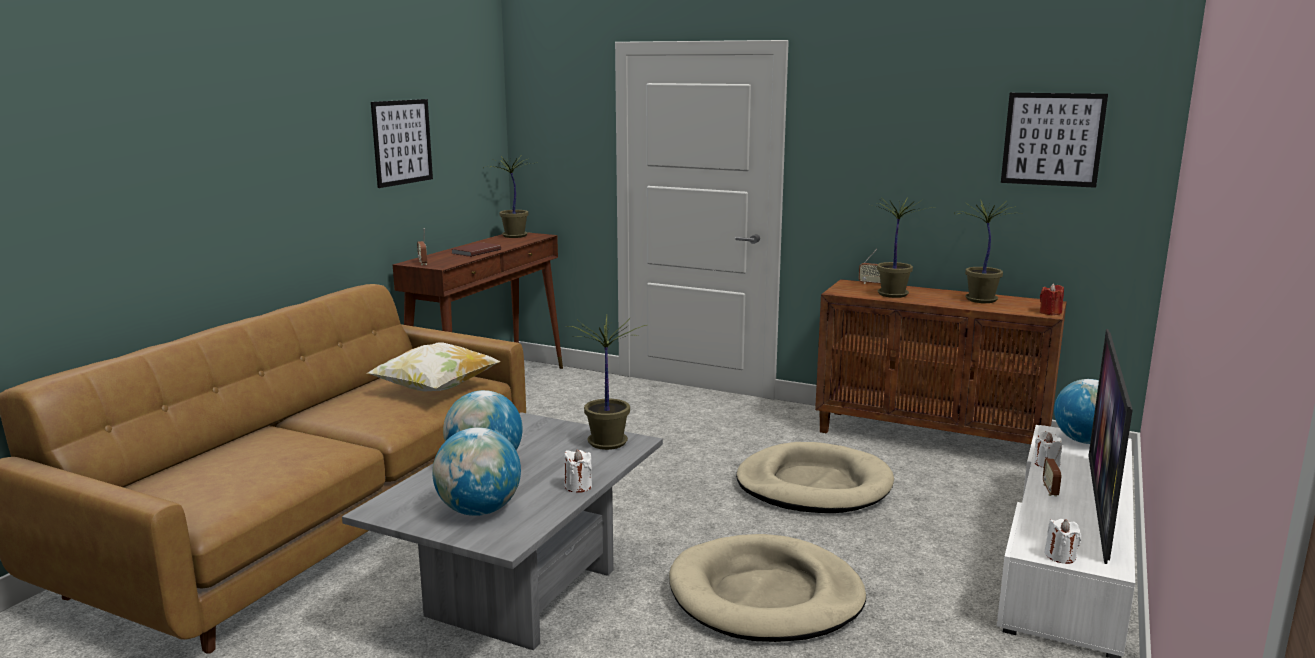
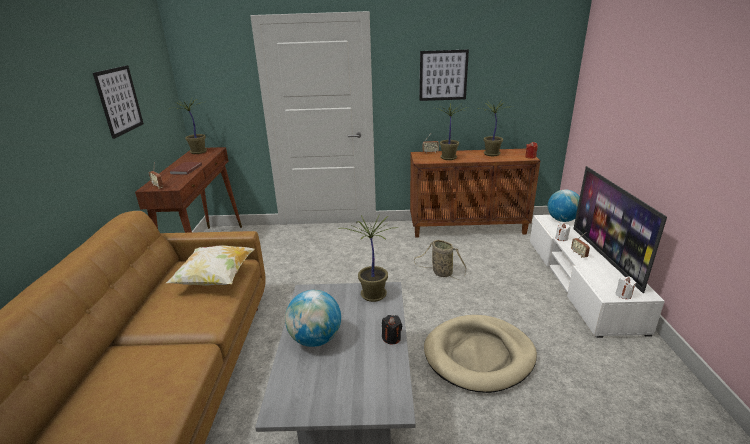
camera: 25 degrees left, 10 degrees up
(479, 511) = (350, 383): globe -> none
(578, 486) = (391, 338): white candle -> black candle
(813, 485) = (440, 272): beige dog bed -> basket
(1052, 139) = (520, 64): picture -> picture (443, 75)

